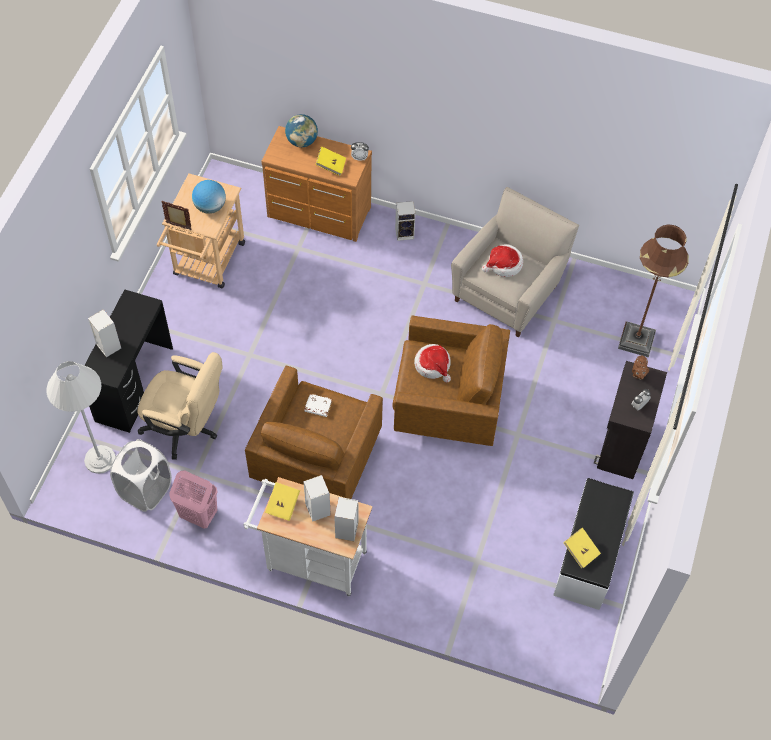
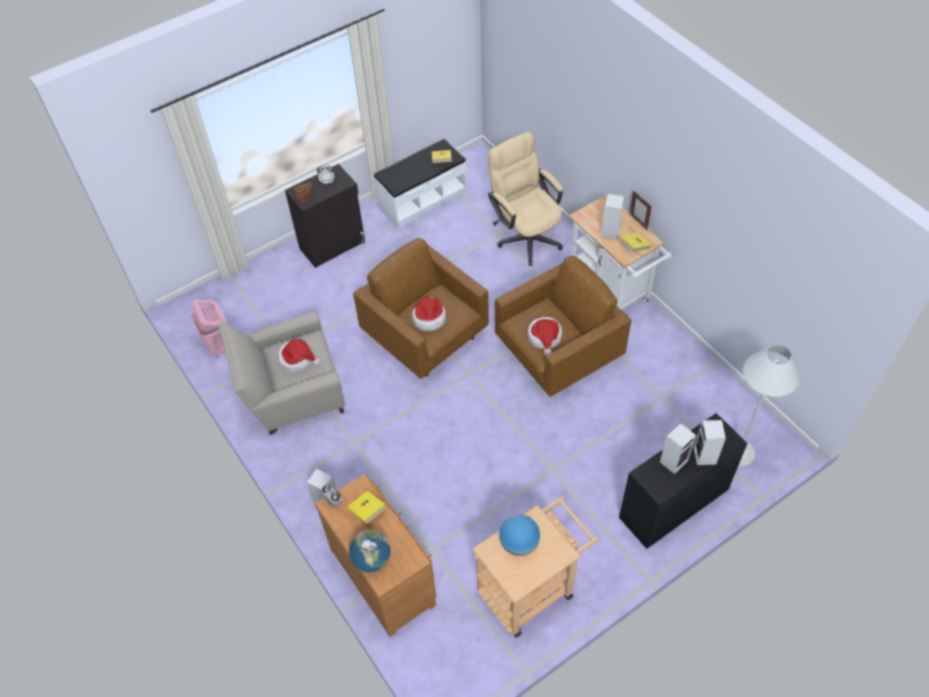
camera: 140 degrees left, 5 degrees down
(146, 490) = (711, 406): white laundry basket -> none
(179, 226) = (565, 539): picture frame -> picture frame (638, 222)
(186, 428) = (648, 437): beige office chair -> beige office chair (525, 235)
(198, 515) = (678, 366): pink laundry basket -> pink laundry basket (220, 346)
(317, 407) = (544, 337): white book -> hat
(347, 531) = (599, 209): speaker -> speaker (673, 460)
(636, 340) = (244, 301): brown floor lamp -> none

